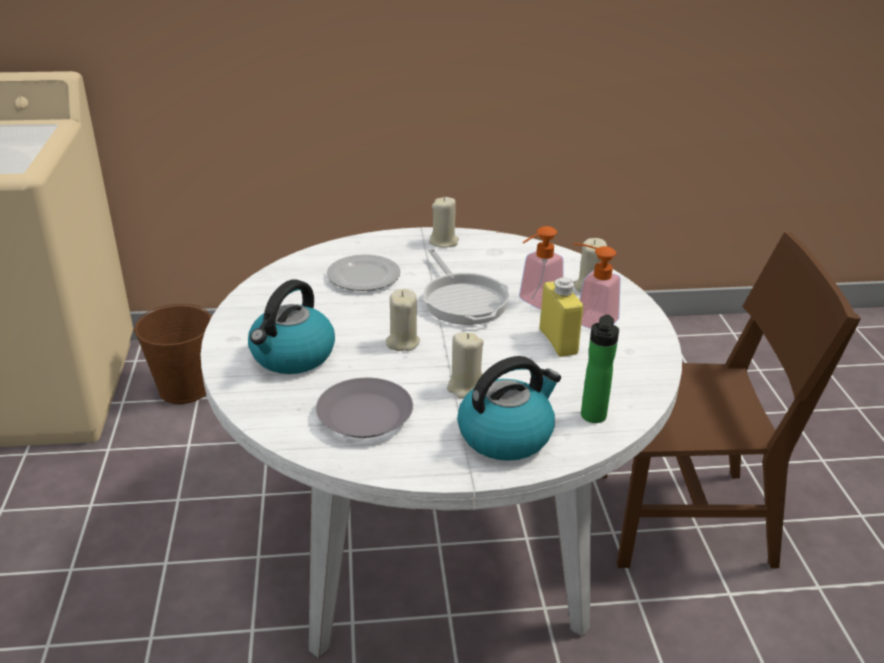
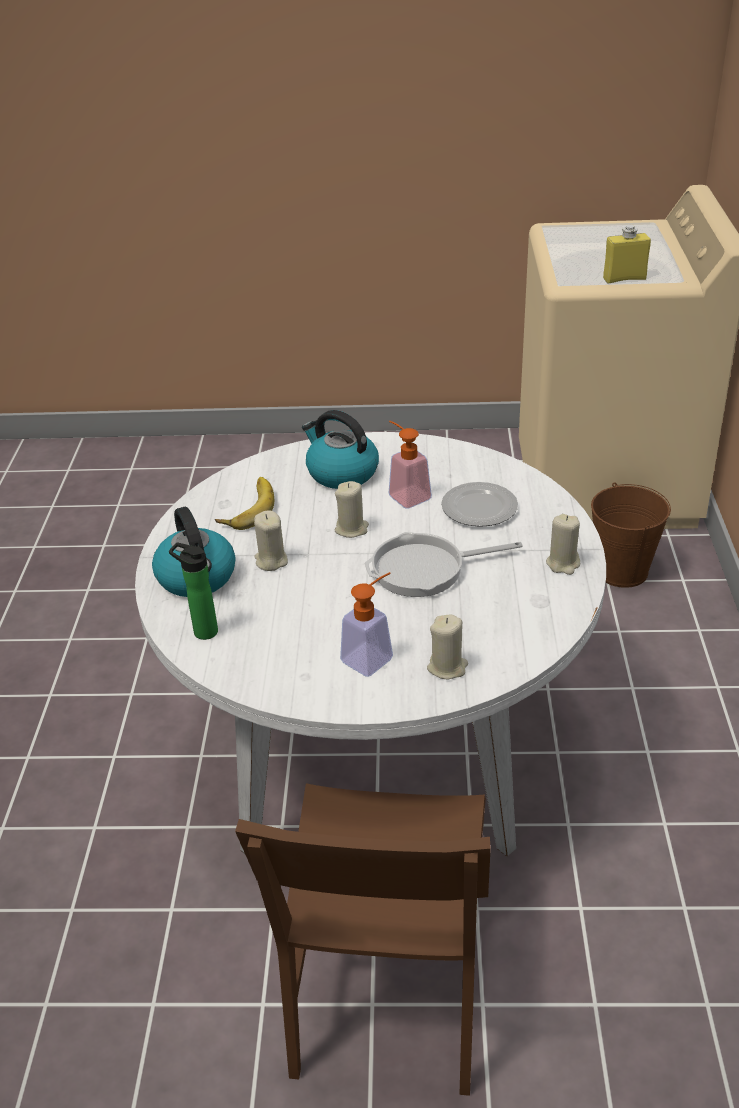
camera: 100 degrees right, 5 degrees up
(364, 416) = (247, 508): grey plate -> banana
(535, 302) = (415, 619): soap dispenser -> soap dispenser (405, 494)
(558, 341) = (333, 626): yellow bottle -> yellow bottle (624, 279)

